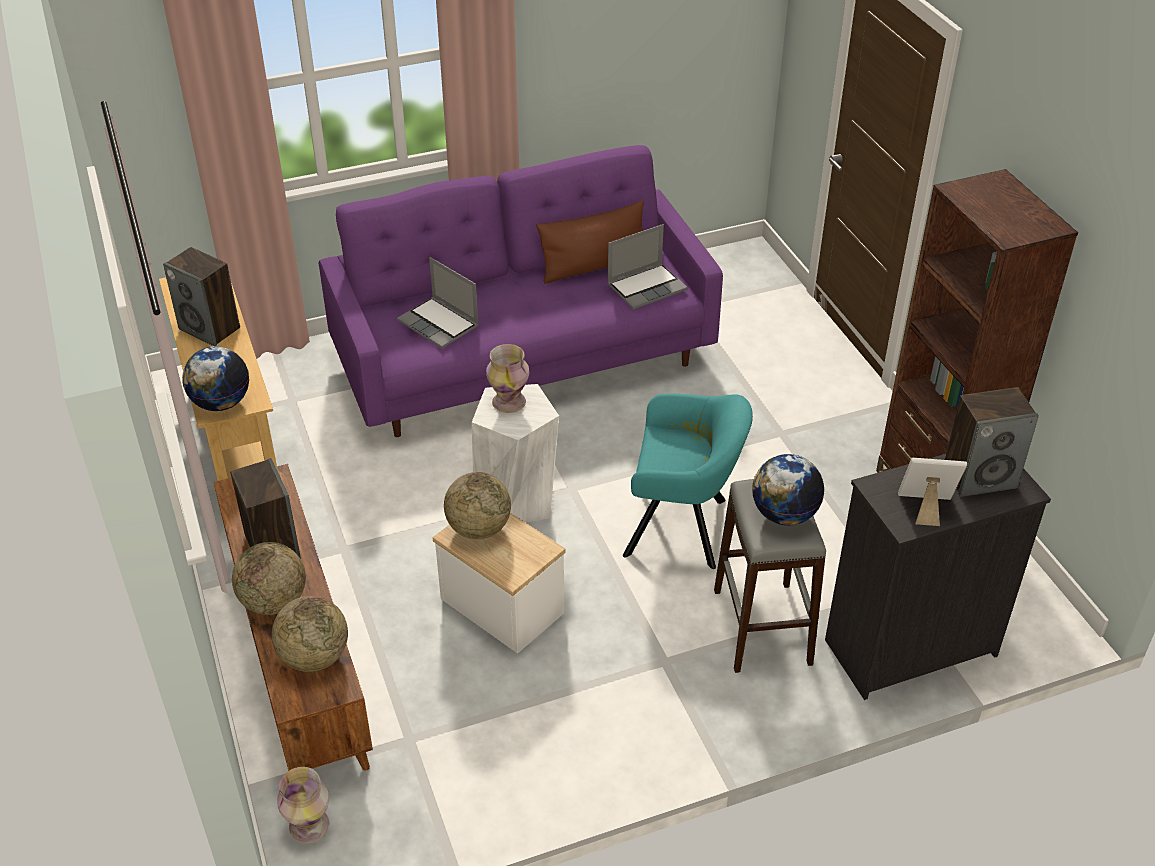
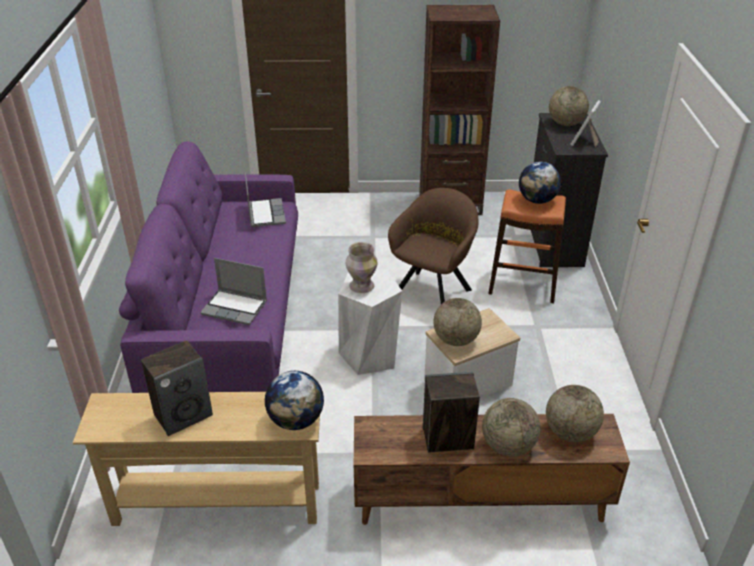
camera: 70 degrees left, 5 degrees down
(310, 826) = (636, 519): vase -> none
(440, 324) = (235, 308): laptop -> laptop turned 45 degrees clockwise
(594, 267) = (225, 228): brown pillow -> none
(682, 528) = (433, 292): turquoise armchair -> brown armchair
(762, 627) = (523, 285): grey stool -> orange stool
(979, 477) = (565, 124): speaker -> globe

